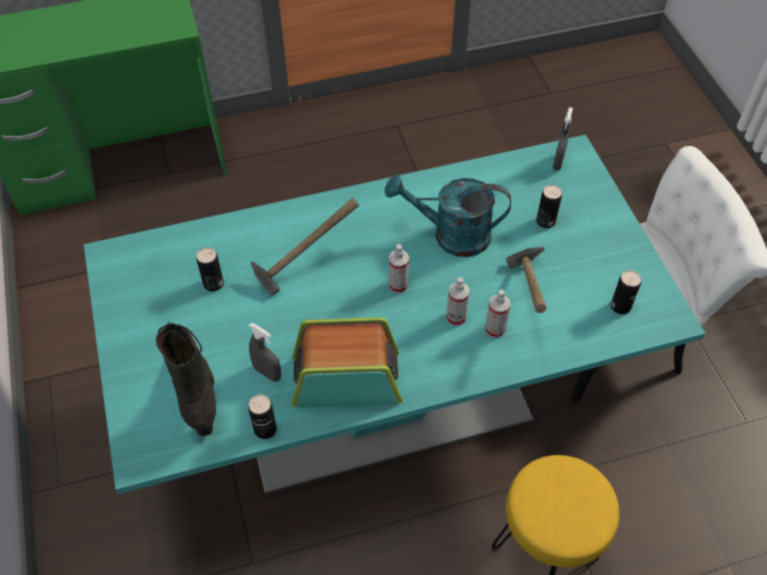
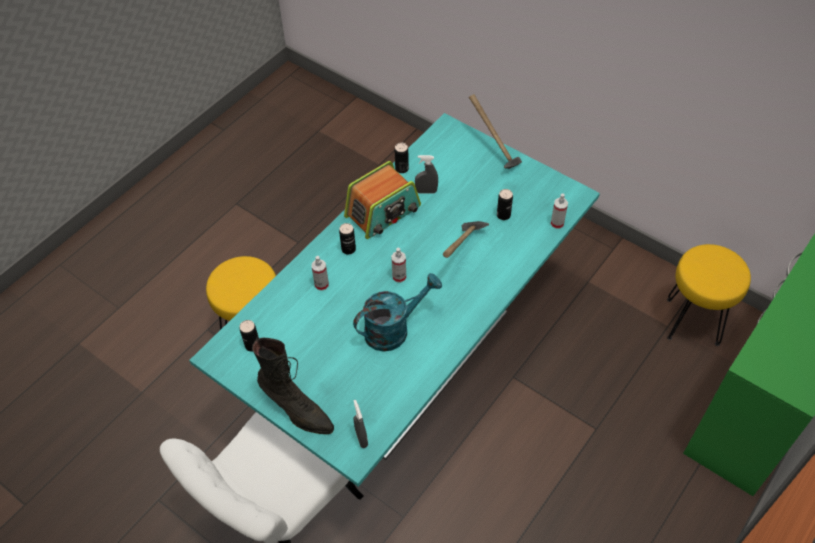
camera: 145 degrees right, 0 degrees up
(80, 256) = (693, 322): none -> yellow stool
(197, 394) = (450, 164): black boot -> black boot (297, 410)
(456, 317) = (349, 278): spray bottle -> spray bottle (557, 223)
(527, 298) = (315, 315): hammer -> hammer (493, 152)
(545, 221) = (338, 379): can -> can (348, 249)

